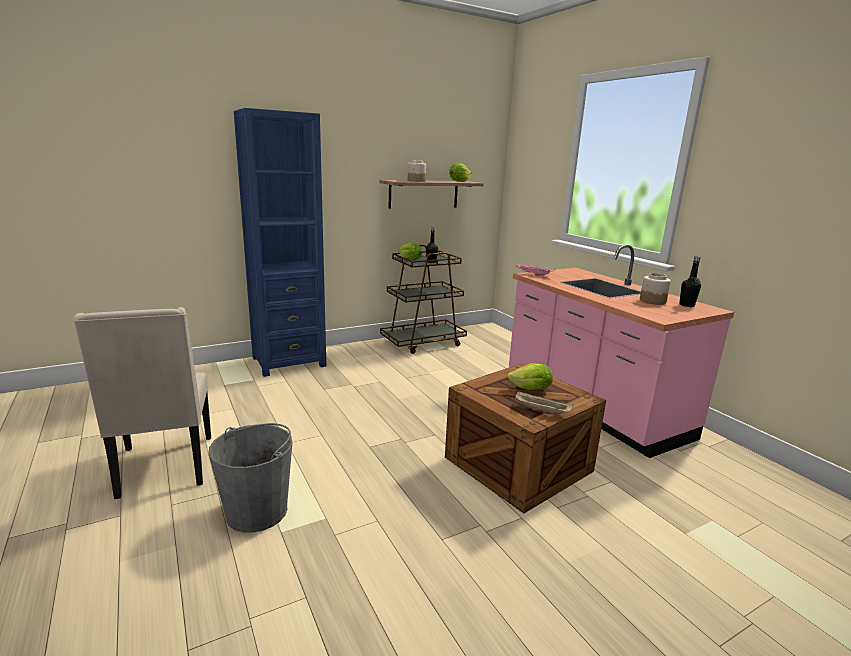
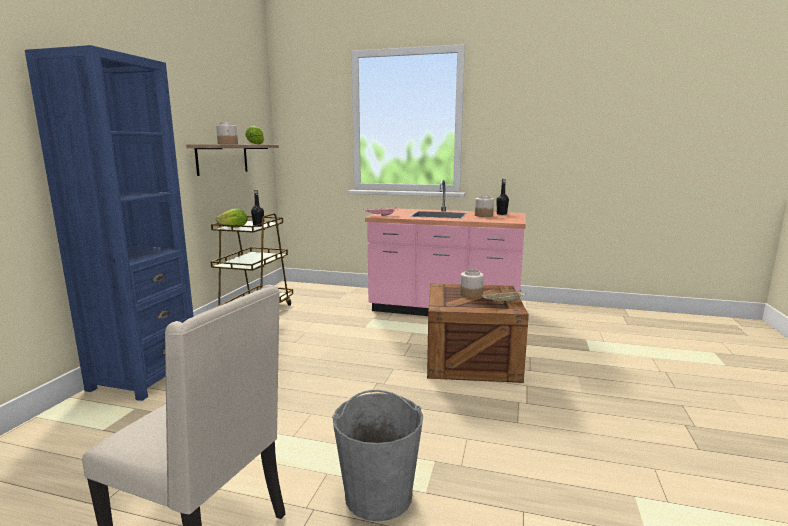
camera: 45 degrees left, 5 degrees down
(531, 389) = (471, 294): lettuce -> jar

